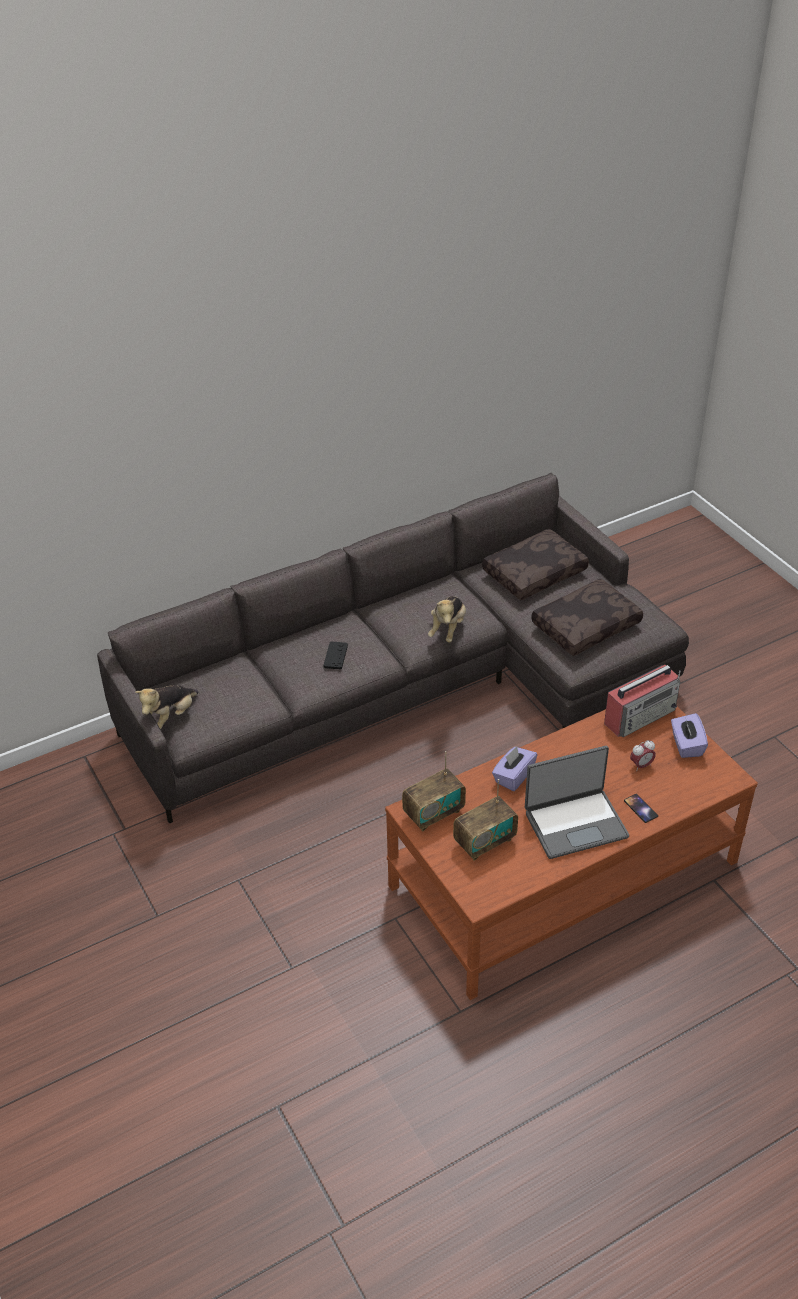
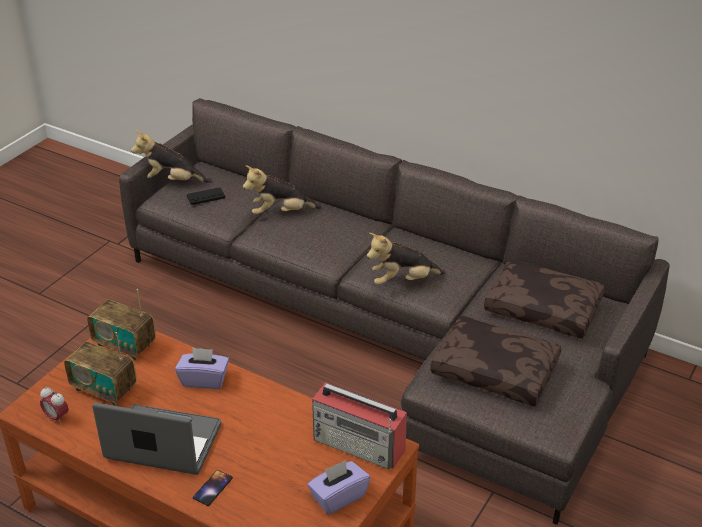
camera: 60 degrees right, 5 degrees down
(288, 664) = (281, 213): none -> plush toy
(335, 656) = (309, 231): black game controller -> black game controller (206, 197)
(575, 823) = (162, 444): laptop -> laptop turned 150 degrees clockwise
(641, 765) = (280, 468): alarm clock -> alarm clock (56, 417)

